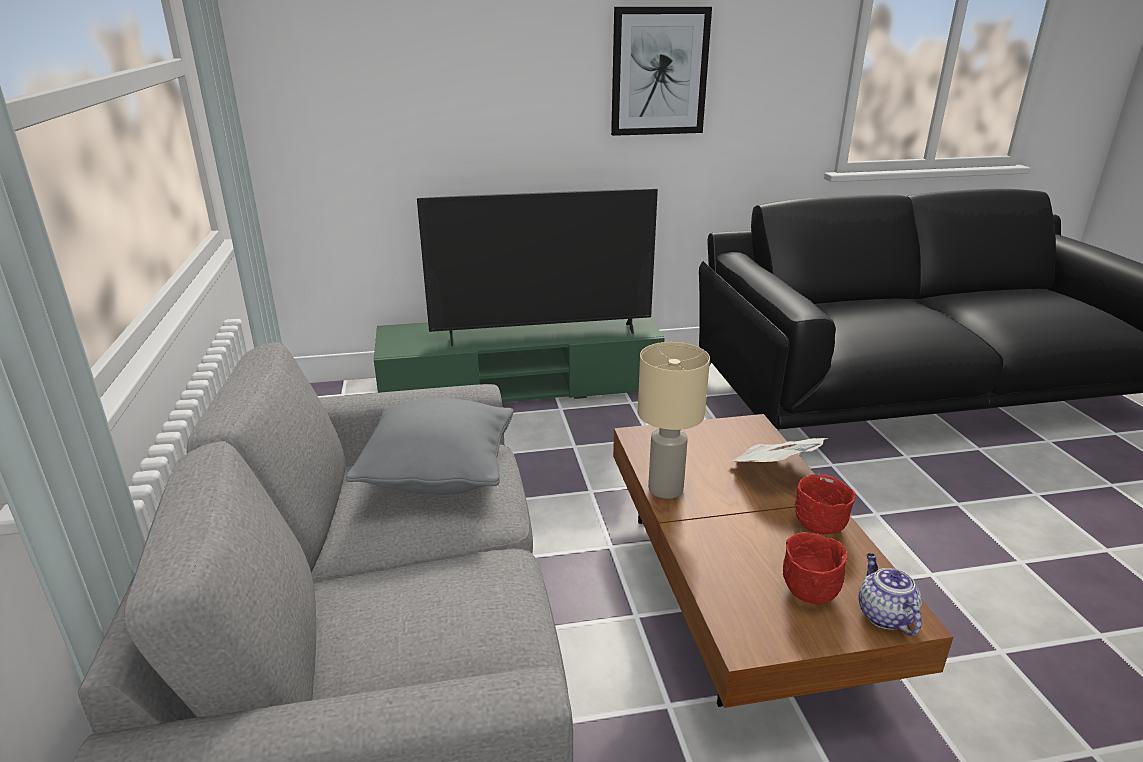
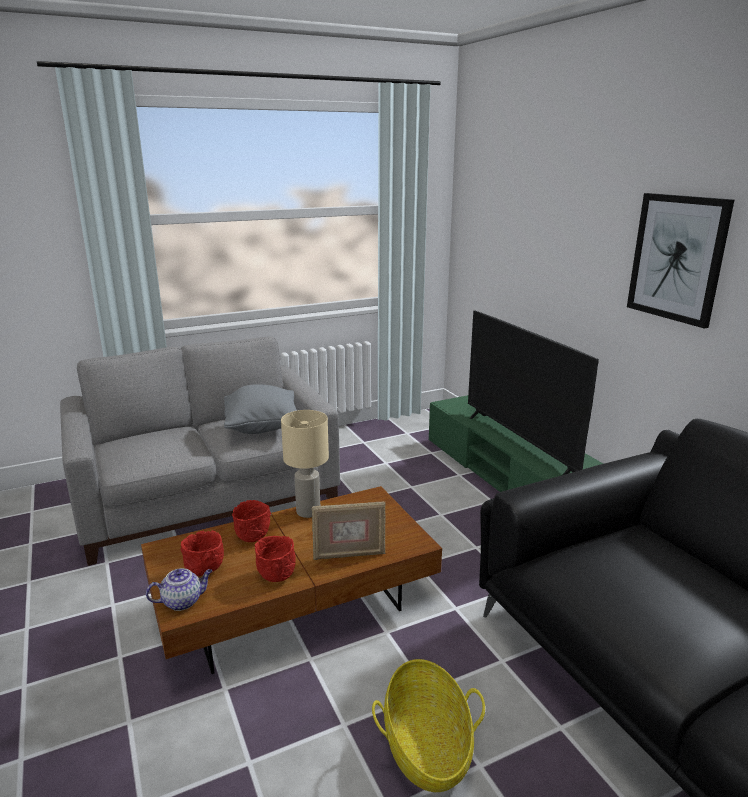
camera: 75 degrees right, 5 degrees down
(724, 542) = (254, 537): none -> red bowl
(774, 470) = (349, 555): newspaper -> picture frame
(945, 527) = (426, 746): none -> basket

